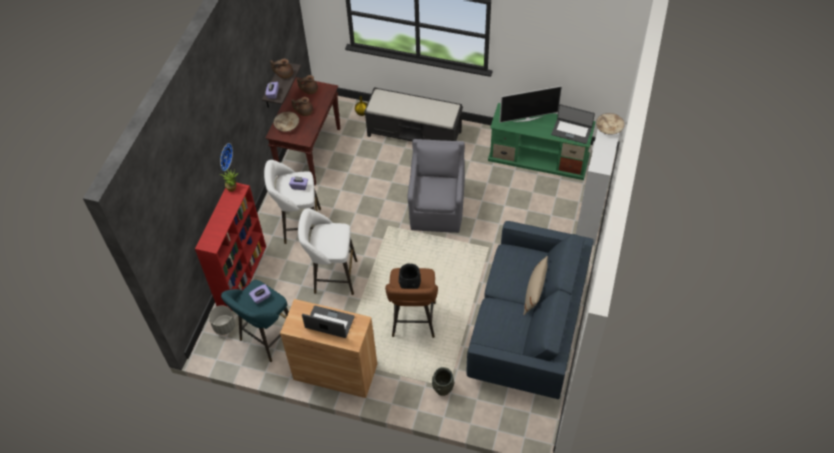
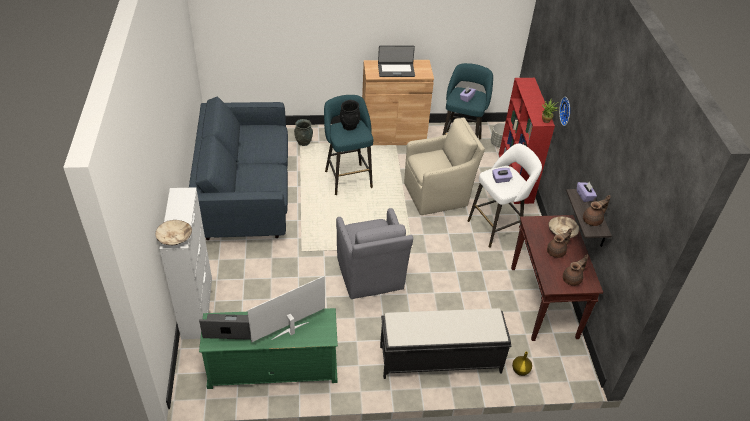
camera: 155 degrees right, 10 degrees down
(332, 276) = (438, 194): white stool -> beige armchair
(413, 322) = (347, 177): brown stool -> turquoise stool
(534, 292) = (239, 171): beige pillow -> none

